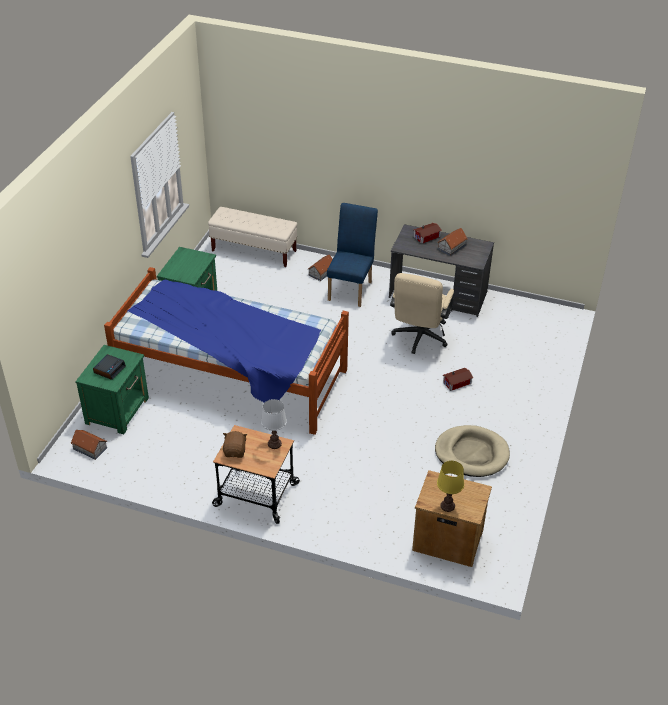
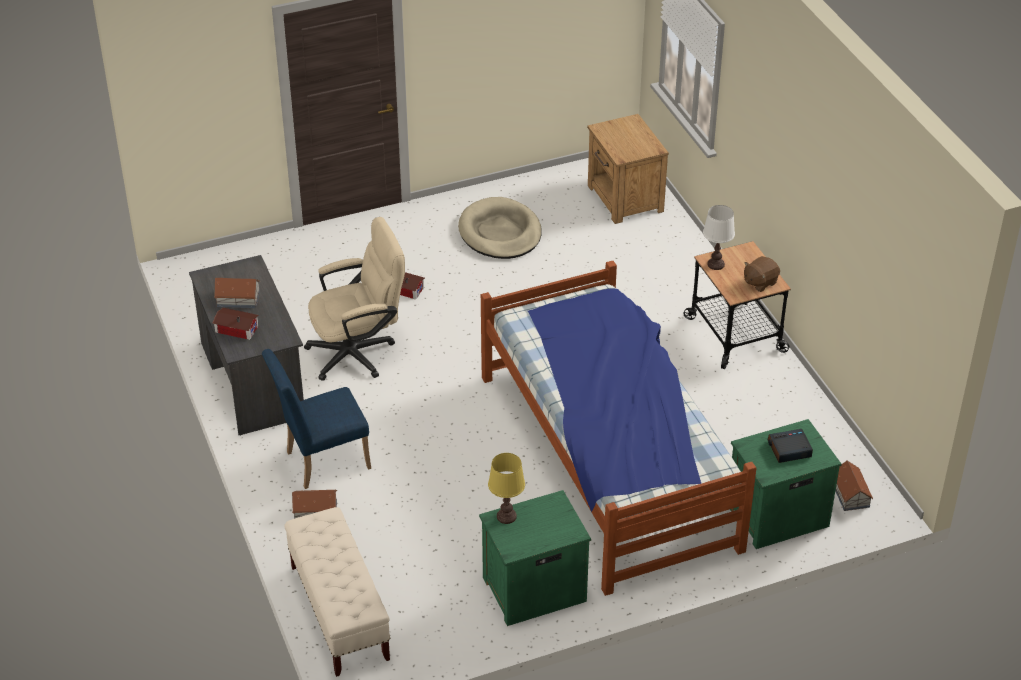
camera: 130 degrees left, 0 degrees up
(447, 506) = (643, 136): yellow table lamp -> yellow table lamp (506, 516)

